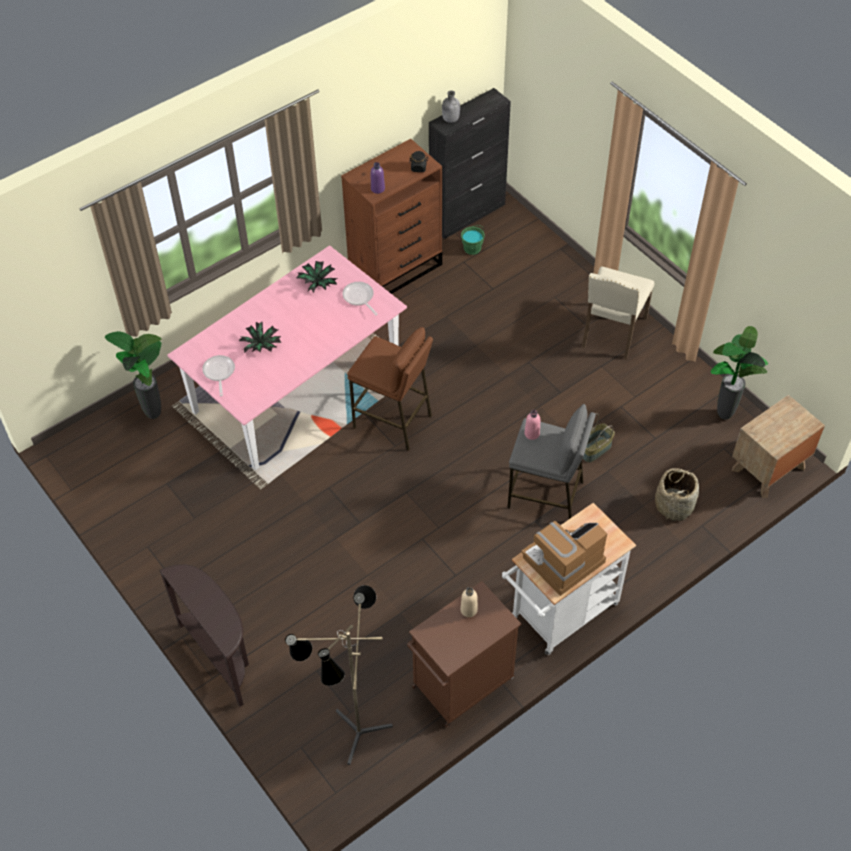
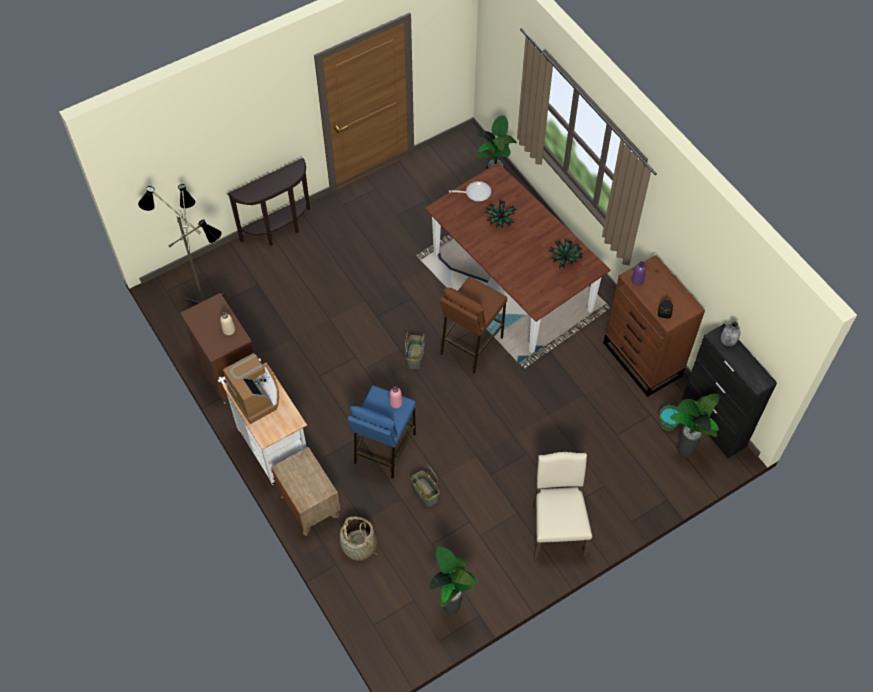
camera: 95 degrees right, 5 degrees up
(296, 388) = (511, 281): pink dining table -> brown dining table
(359, 298) = (547, 287): frying pan -> none
(414, 476) = (414, 356): none -> basket
(505, 237) = (682, 453): none -> potted plant
(546, 494) = (384, 448): grey stool -> blue stool
(612, 333) = (557, 528): beige chair -> beige chair turned 60 degrees clockwise
(768, 469) = (386, 634): brown nightstand -> brown nightstand (309, 505)

